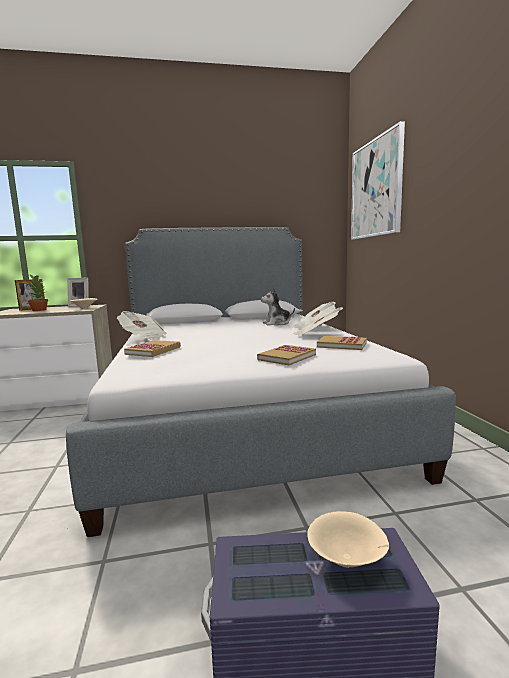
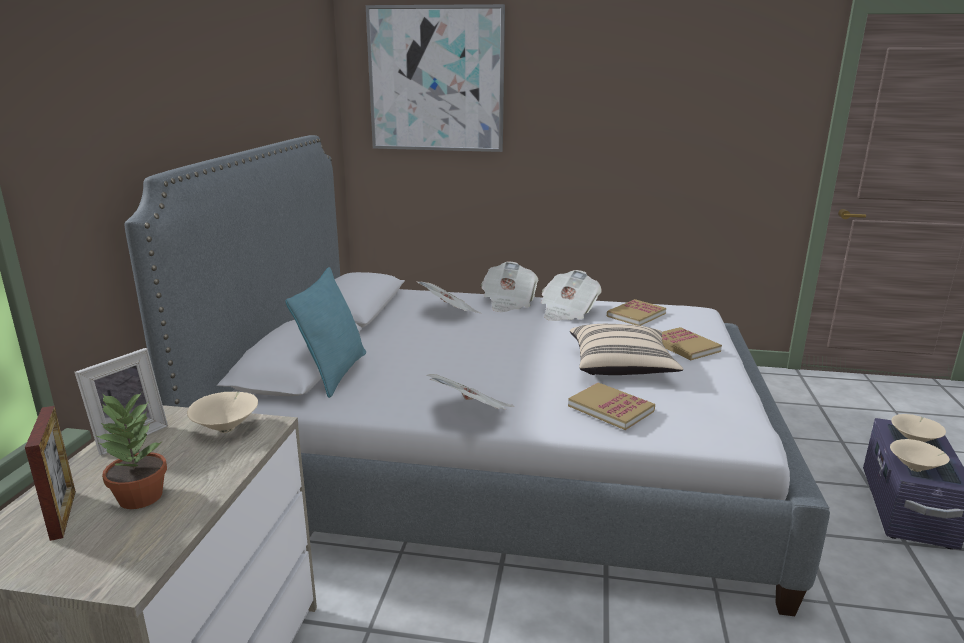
camera: 70 degrees left, 10 degrees up
(179, 323) = (335, 373): none -> turquoise pillow
(224, 349) = (621, 367): none -> beige pillow
(254, 553) = (916, 468): none -> beige bowl
(277, 323) = (449, 313): plush toy -> newspaper

